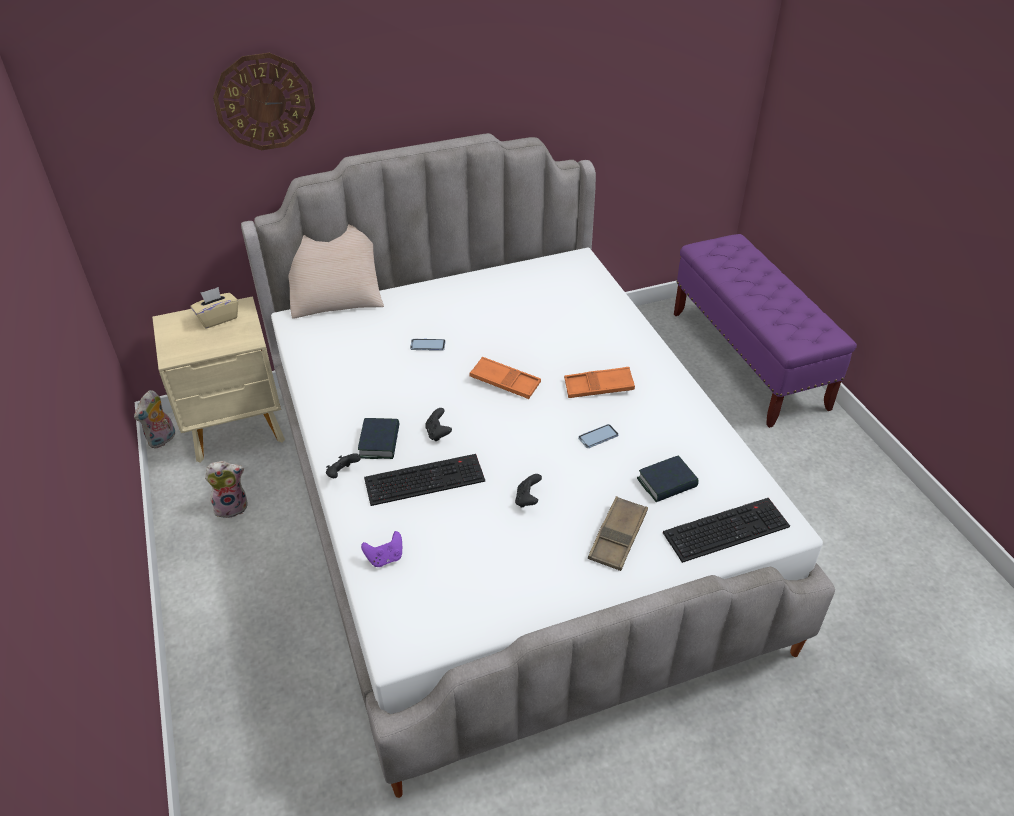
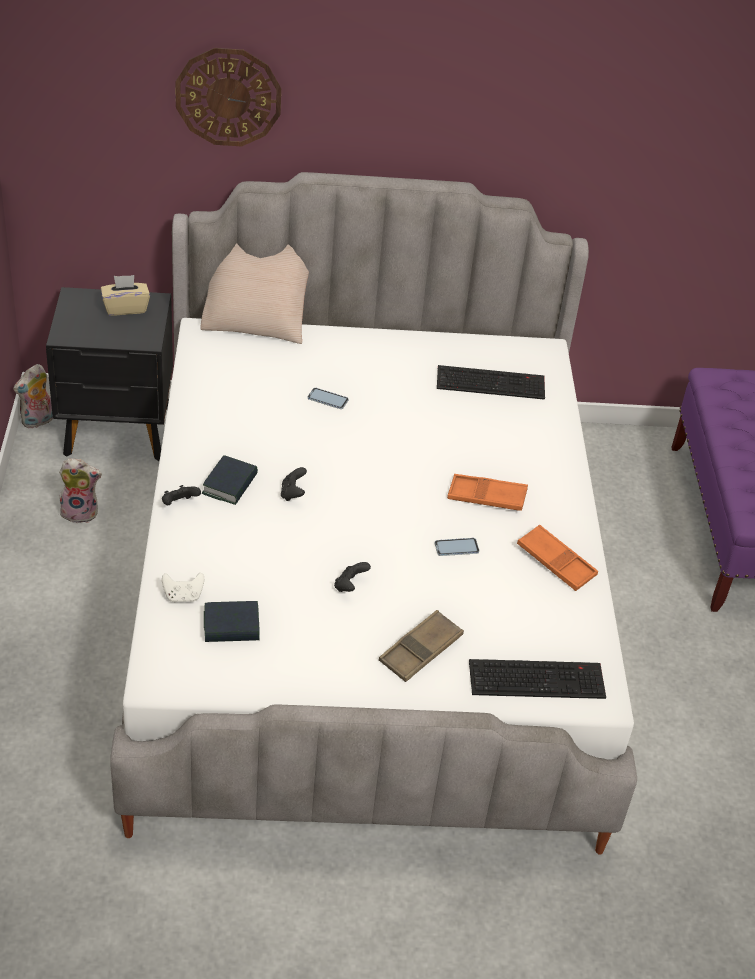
camera: 15 degrees right, 0 degrees up
(238, 428) = (119, 432): beige nightstand -> black nightstand
(385, 558) = (183, 596): purple game controller -> white game controller
(425, 478) = (258, 534): keyboard -> keyboard (492, 382)
(505, 382) = (389, 462): orange tray -> orange tray (556, 562)
(667, 483) = (502, 616): book -> book (231, 627)

